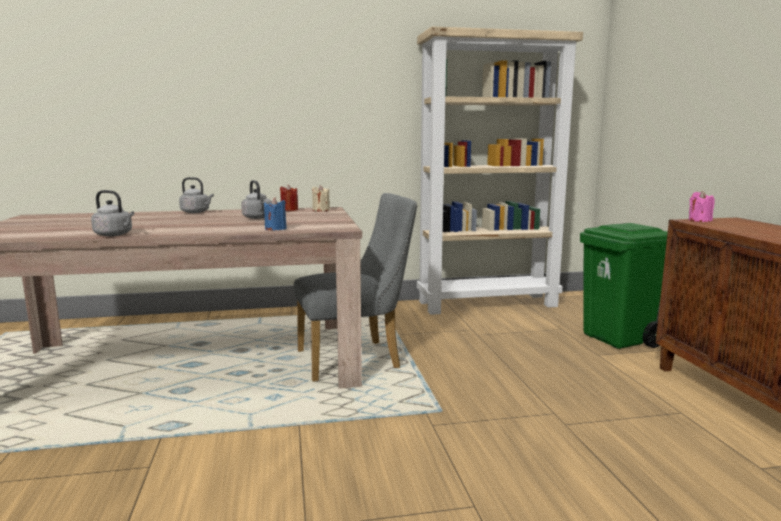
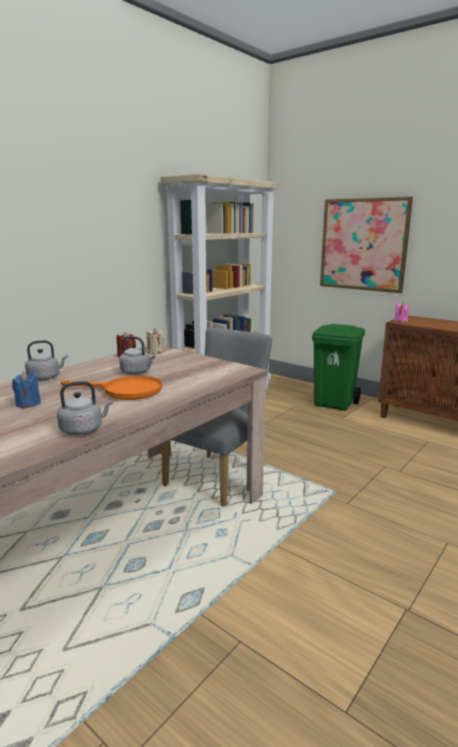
camera: 40 degrees left, 5 degrees up
(209, 224) = (124, 391): none -> orange frying pan
(275, 229) = (203, 383): blue candle -> blue candle (28, 404)
(698, 109) = (363, 244): none -> picture

